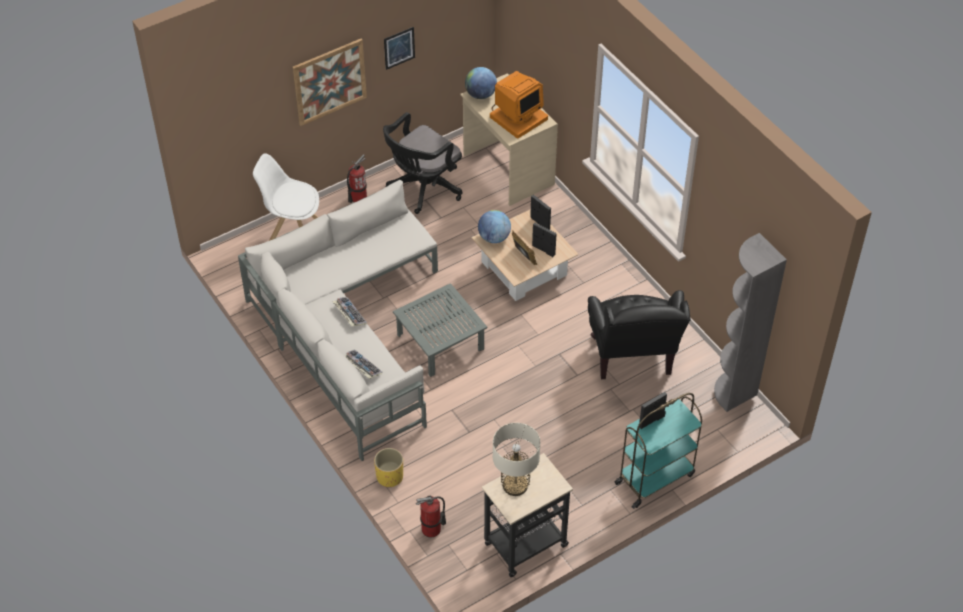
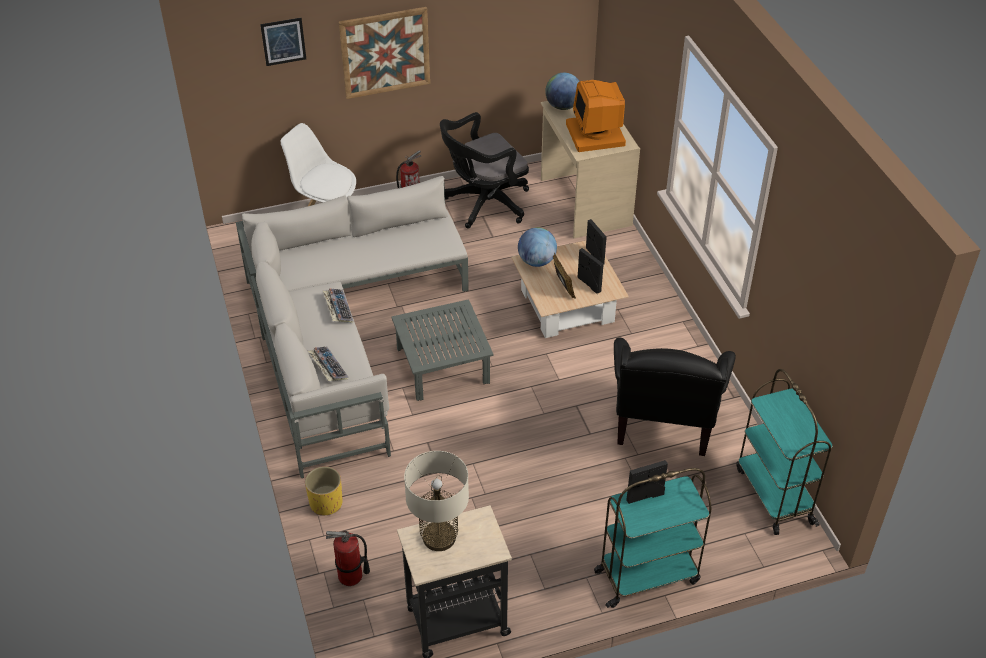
camera: 15 degrees right, 5 degrees down
(399, 48) = (473, 31): picture -> picture (283, 41)
(518, 117) = (596, 134): monitor -> monitor turned 105 degrees clockwise
(731, 394) = (774, 494): grey bookcase -> turquoise cart

